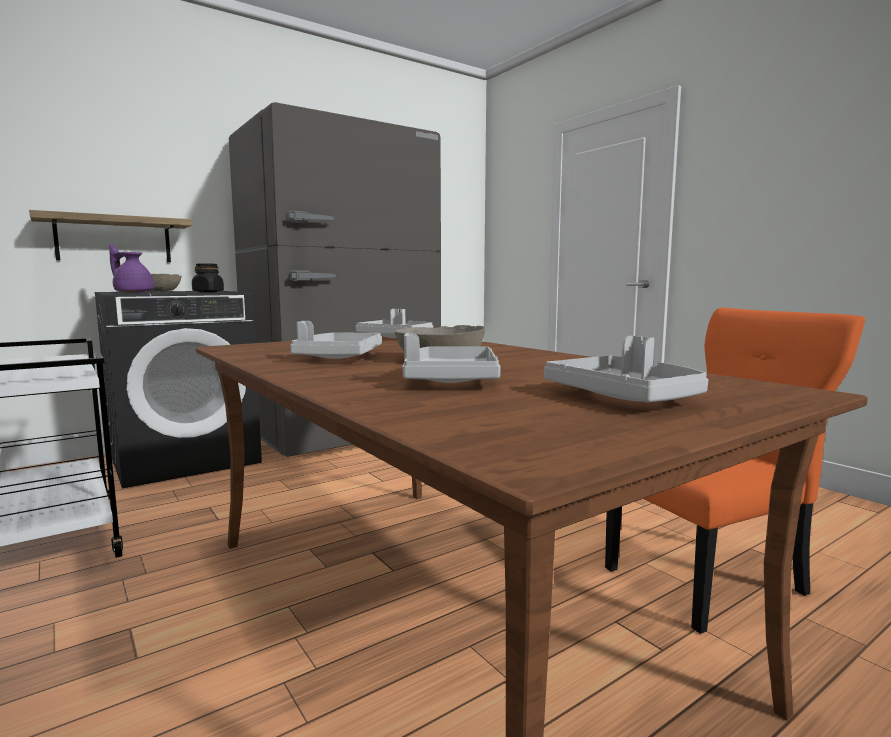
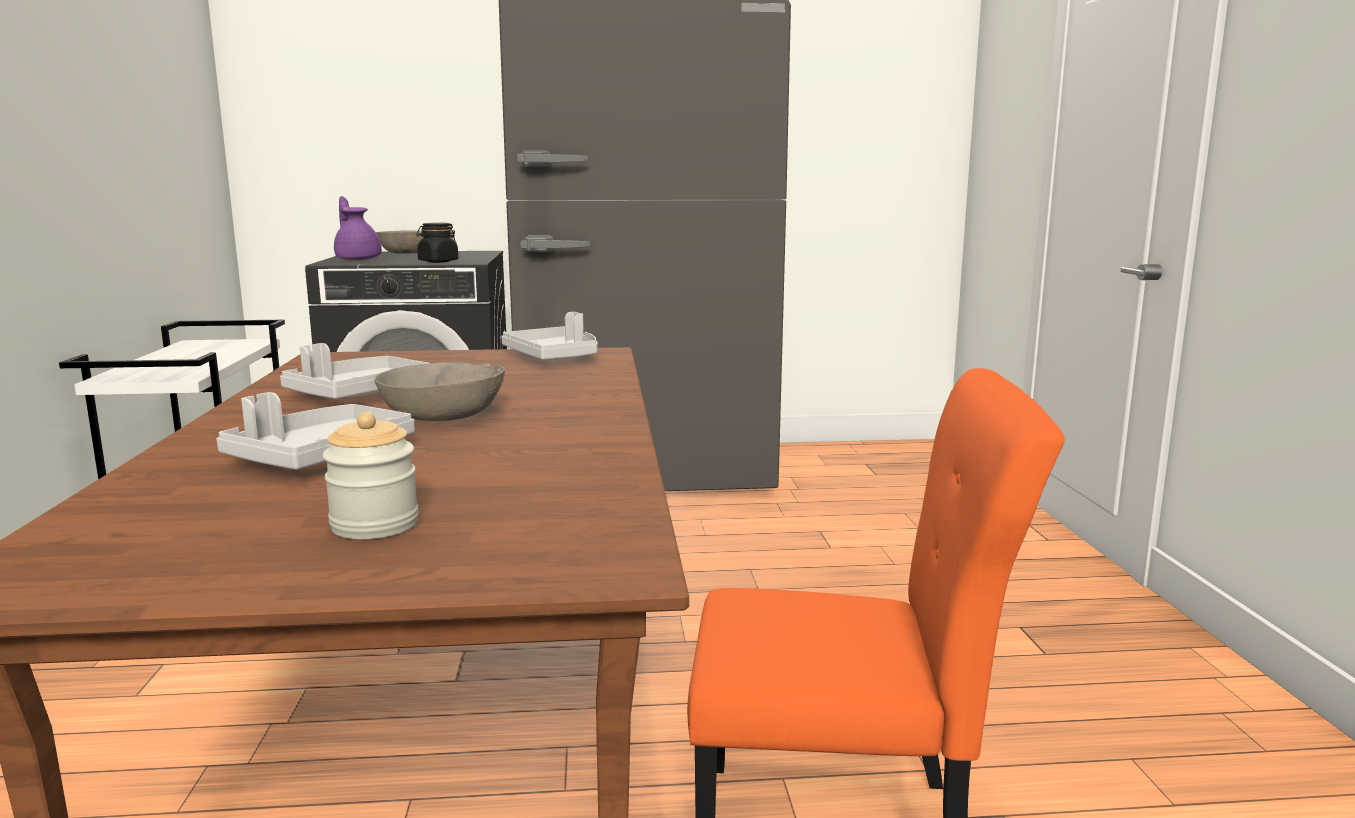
camera: 30 degrees right, 5 degrees up
(114, 240) = (373, 184): shelf -> none
(625, 397) = (375, 525): grey tray -> jar

